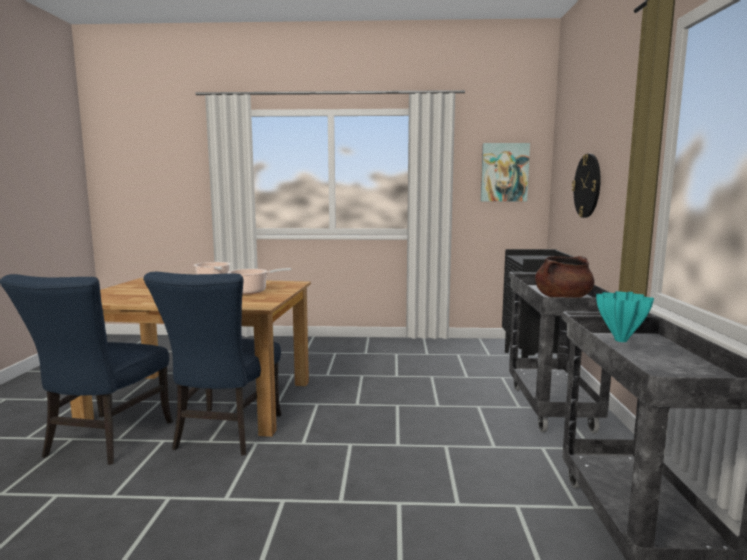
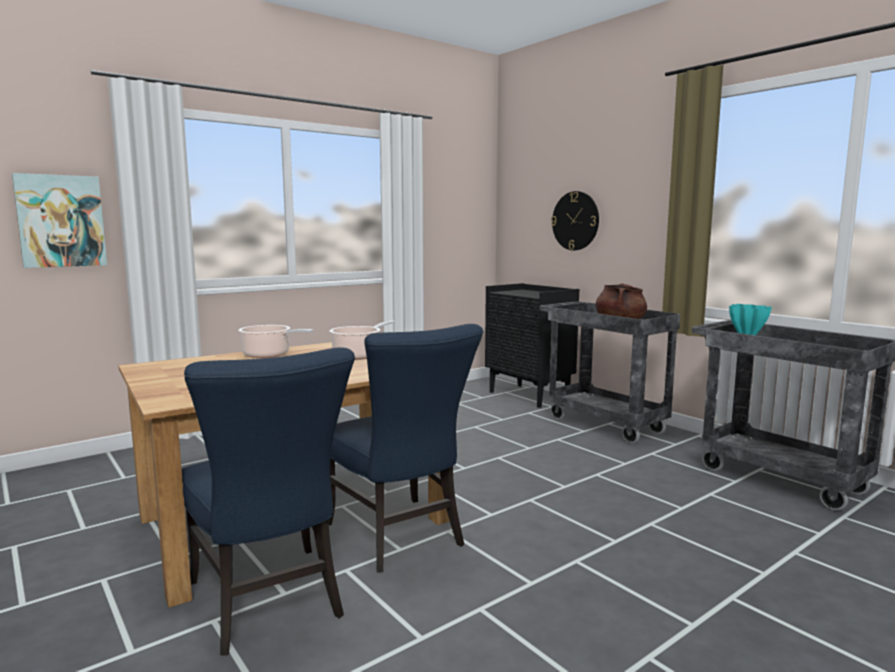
camera: 40 degrees left, 0 degrees up
(504, 172) = (461, 206): picture -> picture (61, 221)

